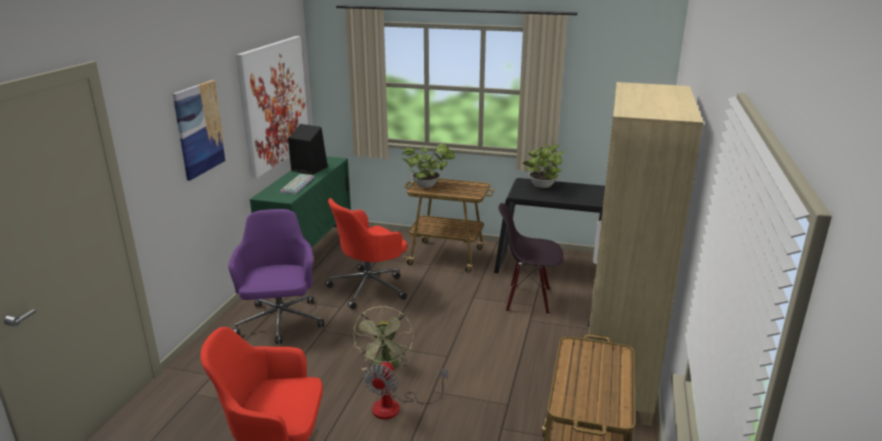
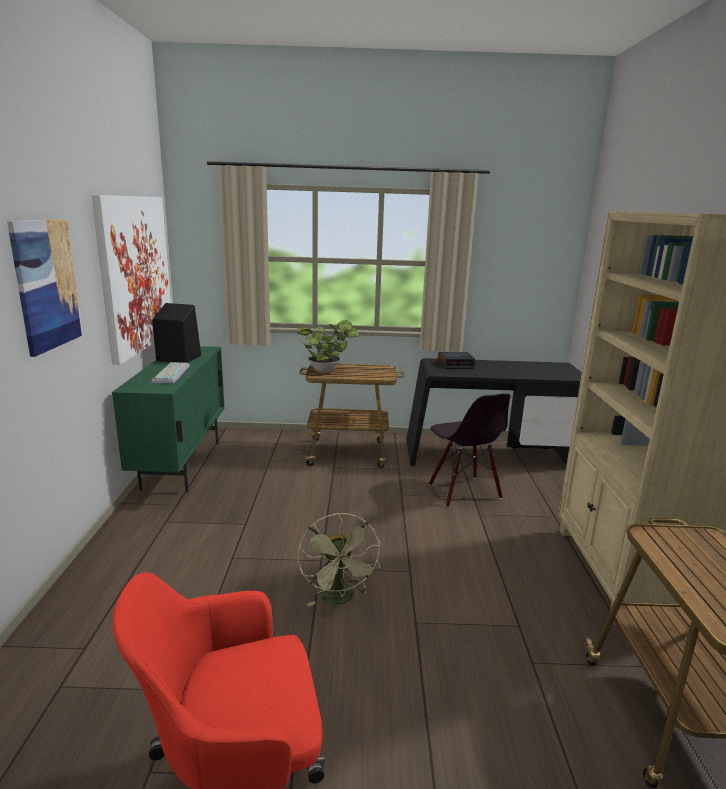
camera: 15 degrees left, 5 degrees down
(280, 323) = (169, 554): purple office chair -> none
(370, 287) = (273, 496): red office chair -> none
(396, 407) = (379, 654): fan -> none
(528, 300) = (463, 491): black chair -> black chair turned 105 degrees counterclockwise
(541, 186) = (456, 364): potted plant -> alarm clock

